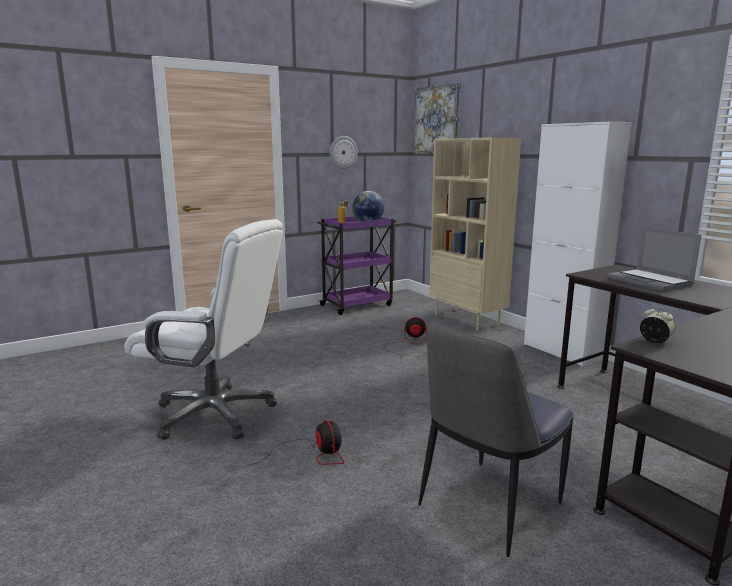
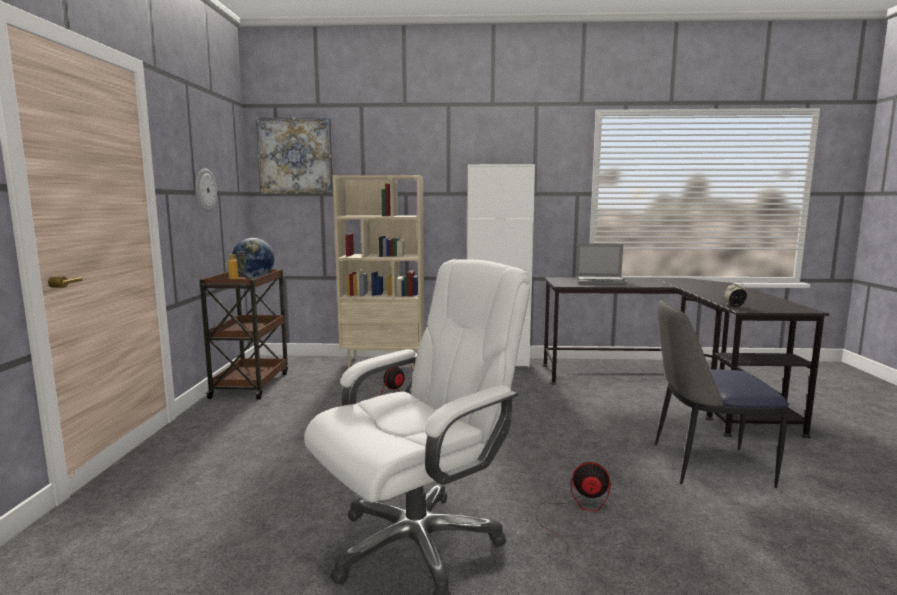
camera: 55 degrees left, 5 degrees down
(357, 305) = (251, 384): purple cart -> brown cart
(488, 506) = (706, 465): chair -> chair turned 105 degrees clockwise

